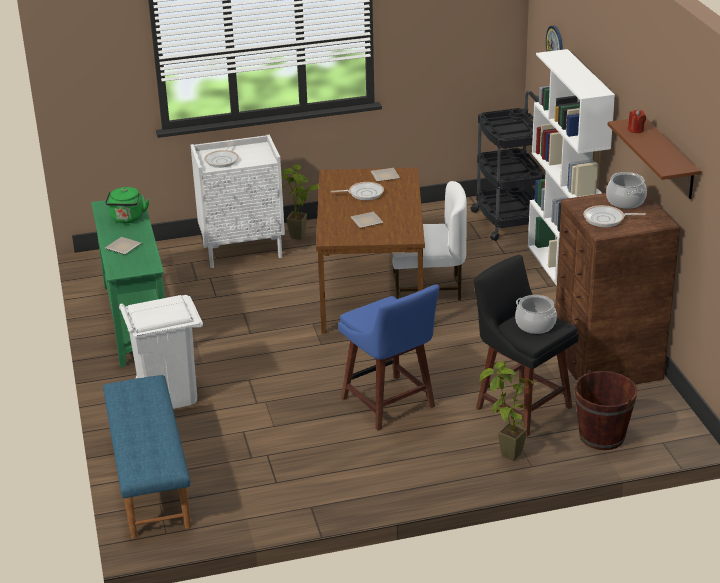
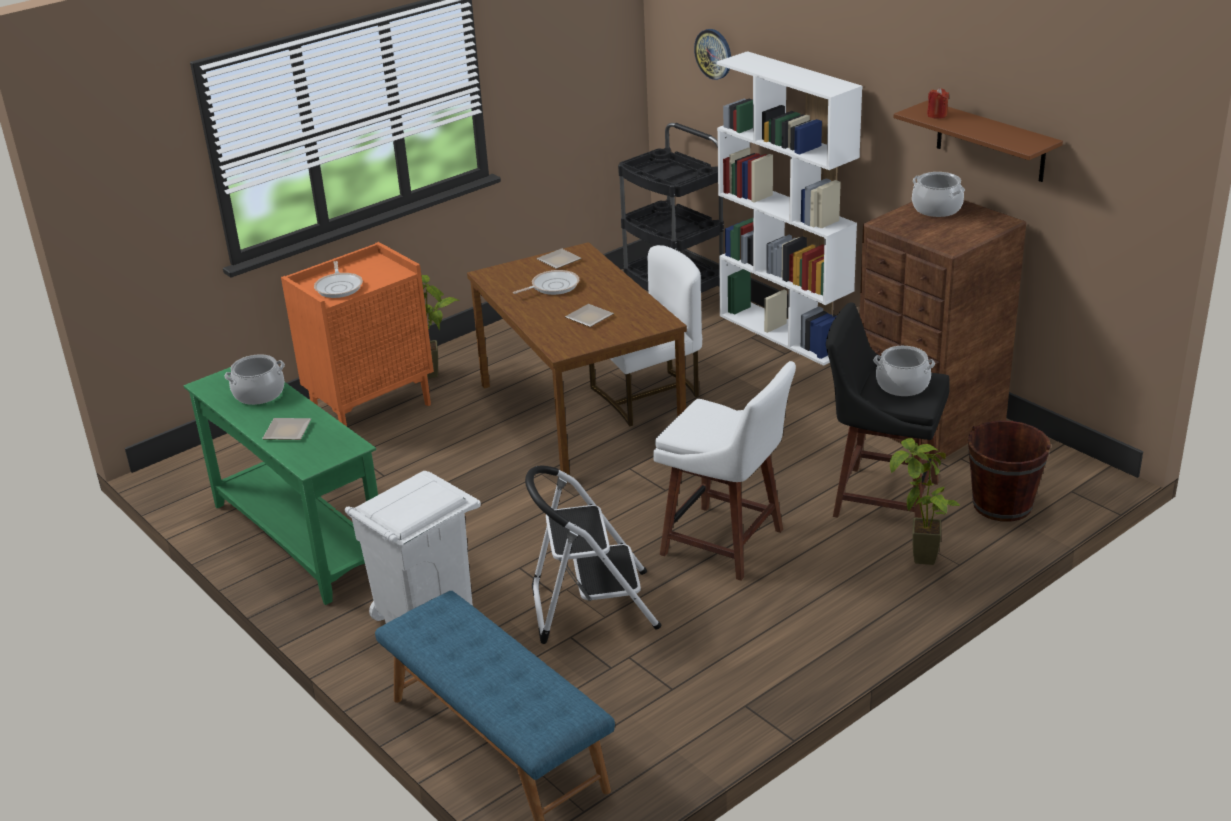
camera: 25 degrees left, 0 degrees up
(127, 219) = (259, 394): green kettle -> cooking pot
(243, 251) = (373, 410): white cabinet -> orange cabinet
(270, 417) = (589, 607): none -> step ladder
(390, 404) = (727, 544): blue stool -> white stool
(606, 219) = (939, 233): frying pan -> none

